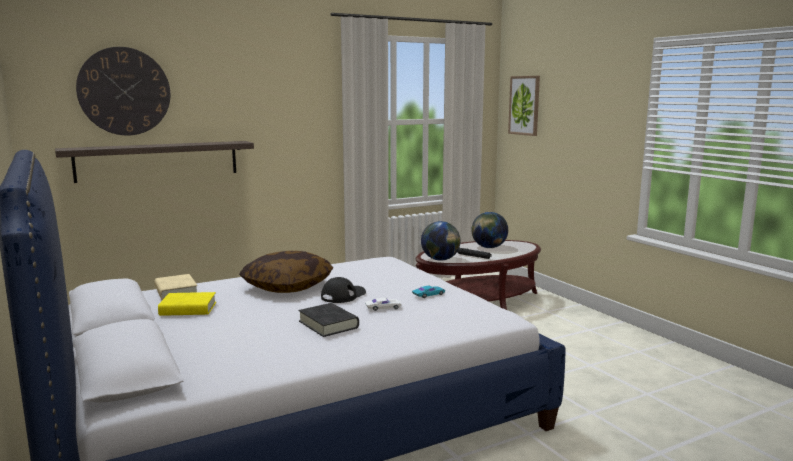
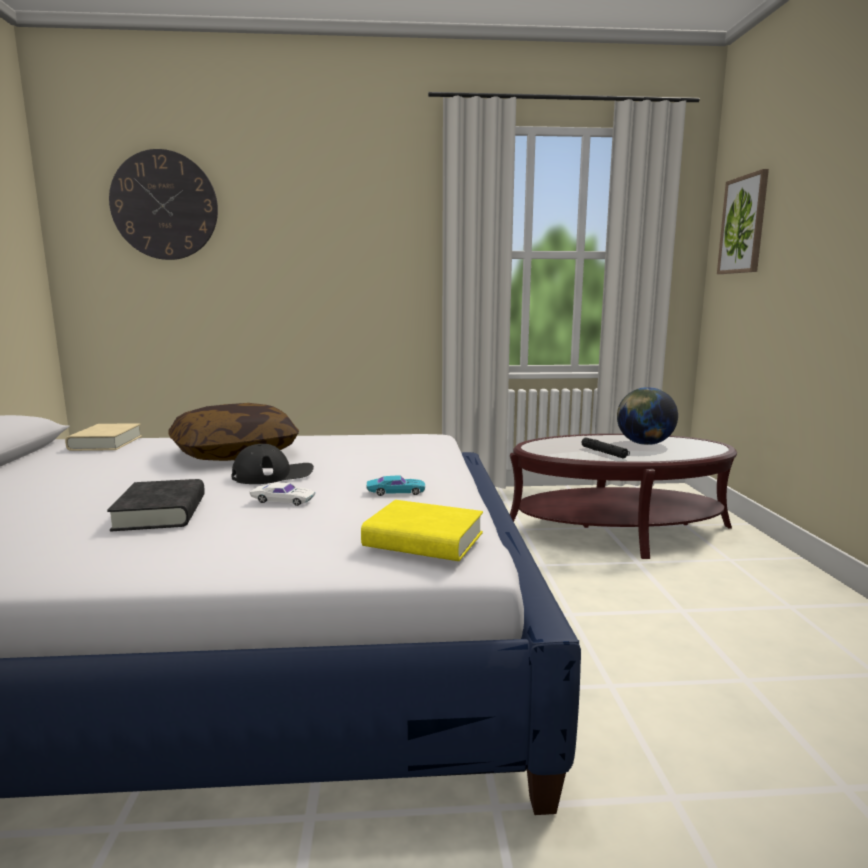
camera: 25 degrees right, 0 degrees up
(158, 161) = (204, 293): shelf -> none
(188, 309) = (65, 464): yellow book -> yellow book (423, 540)
(440, 259) = (545, 451): globe -> none

